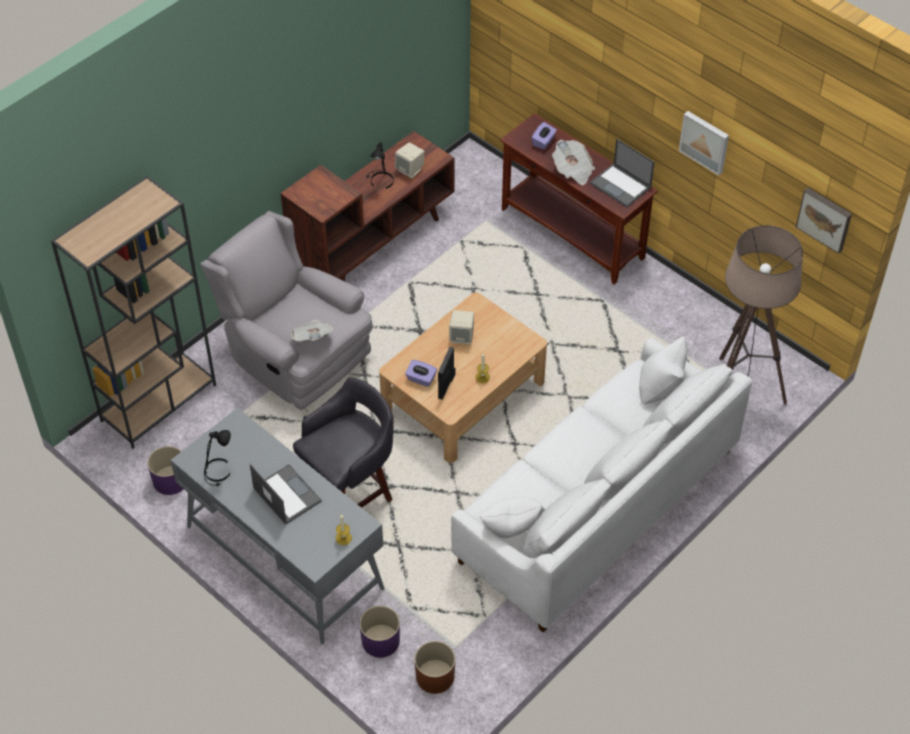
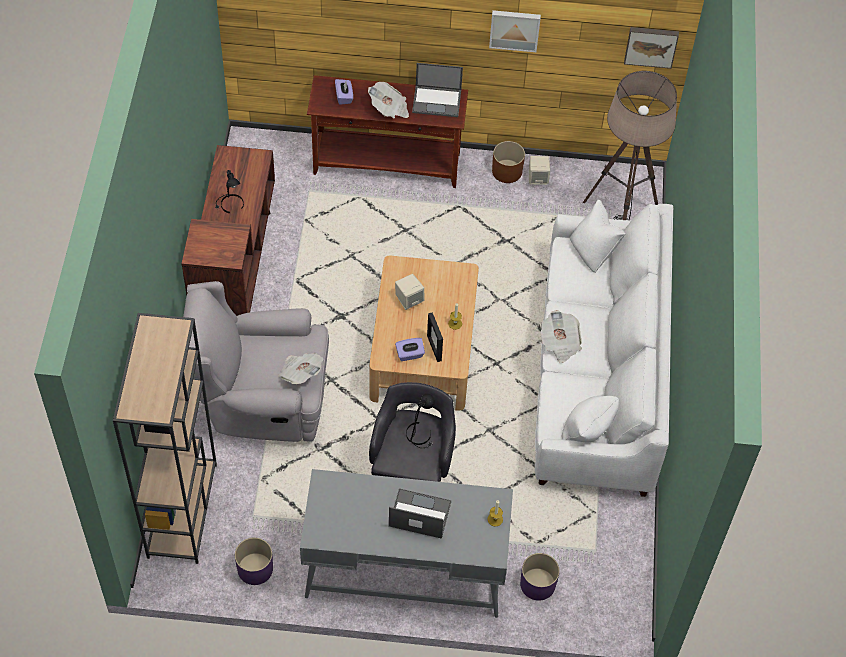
camera: 40 degrees left, 5 degrees up
(218, 472) = (348, 532): black table lamp -> black table lamp (420, 435)
(410, 170) = (246, 181): beige speaker -> beige speaker (538, 178)
(435, 677) = (601, 583): brown planter -> brown planter (507, 171)
(555, 444) = (560, 343): none -> newspaper

